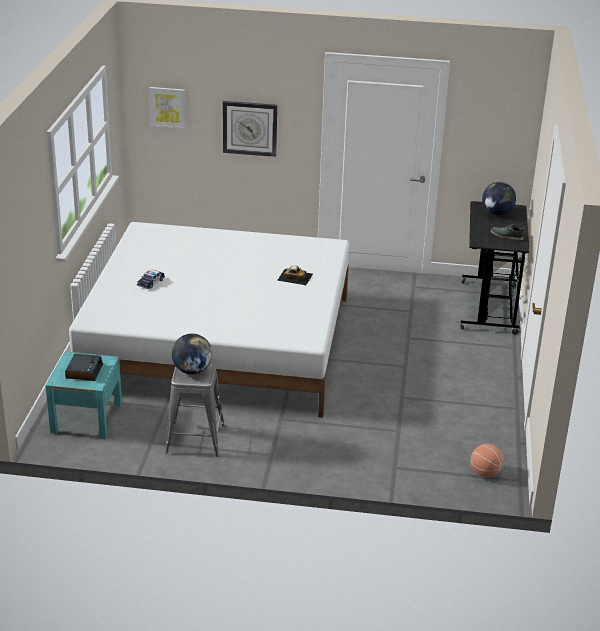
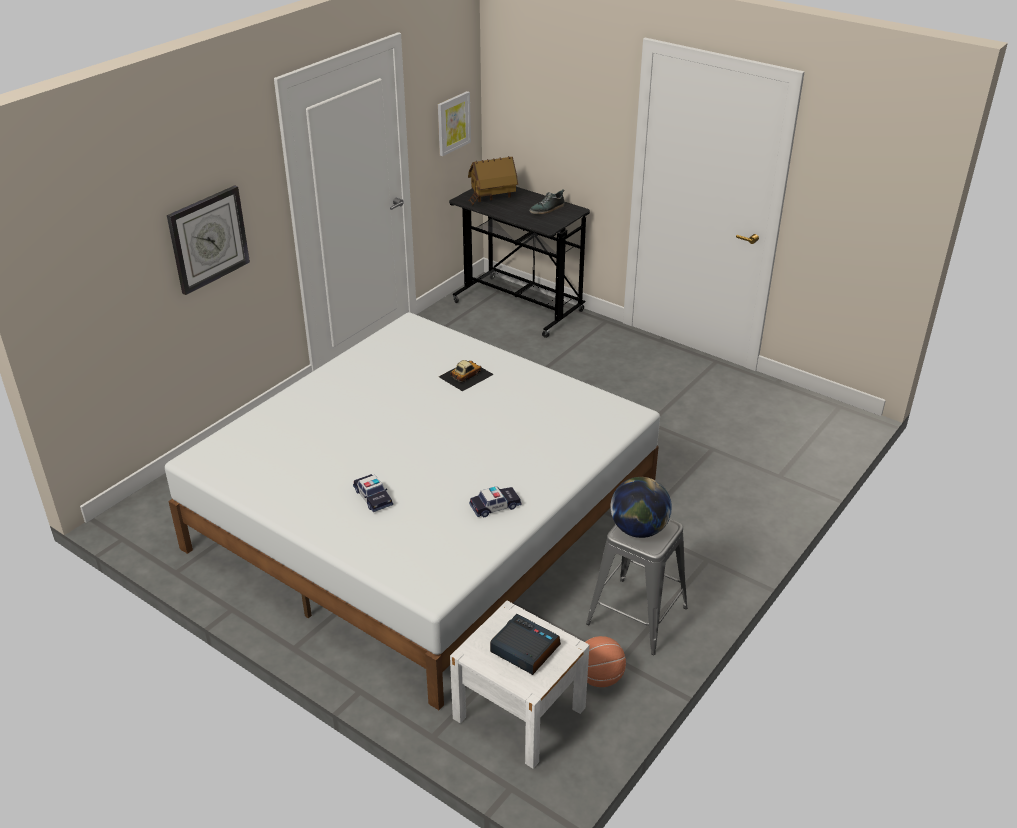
camera: 60 degrees left, 5 degrees up
(86, 418) = (519, 713): turquoise nightstand -> white nightstand
(167, 107) = (92, 268): picture -> picture (453, 123)
(174, 319) = (495, 506): none -> toy car
(485, 473) = (817, 421): basketball -> basketball (600, 677)
(497, 213) = (492, 197): globe -> toy house

